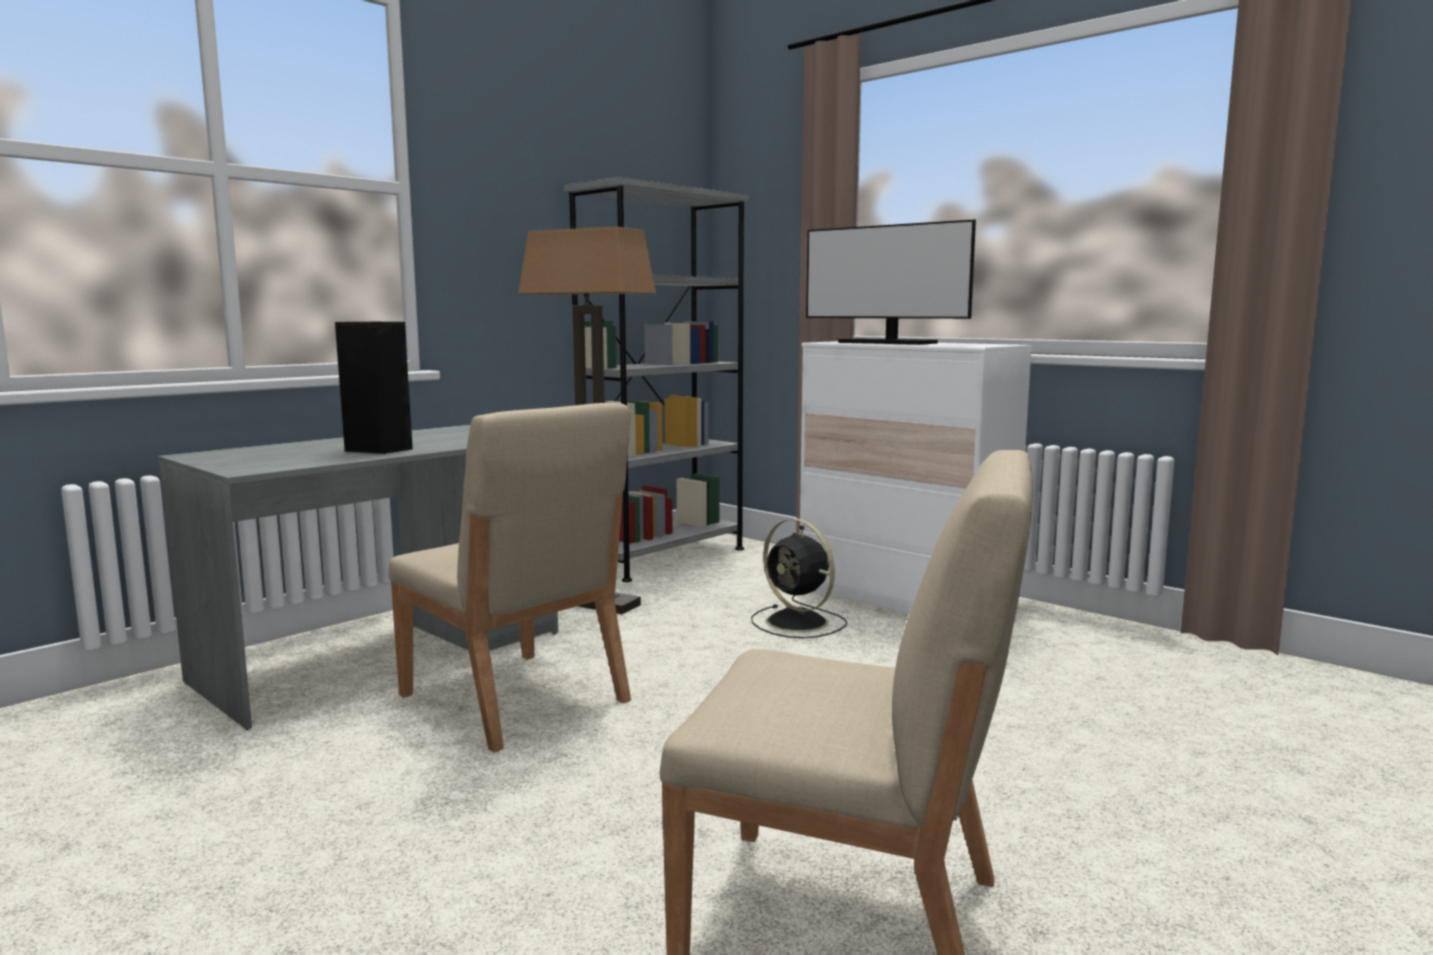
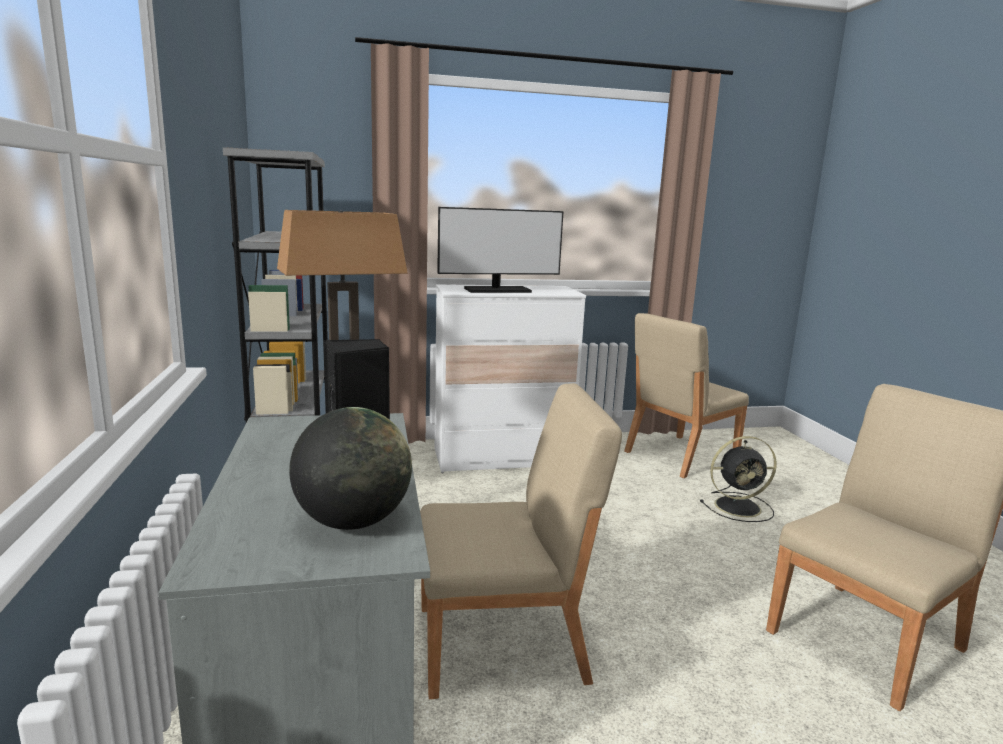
camera: 55 degrees left, 5 degrees up
(291, 459) = (353, 522): none -> globe
(799, 623) = (496, 497): black fan -> black fan (739, 507)
(1197, 679) = (679, 455): none -> beige chair

